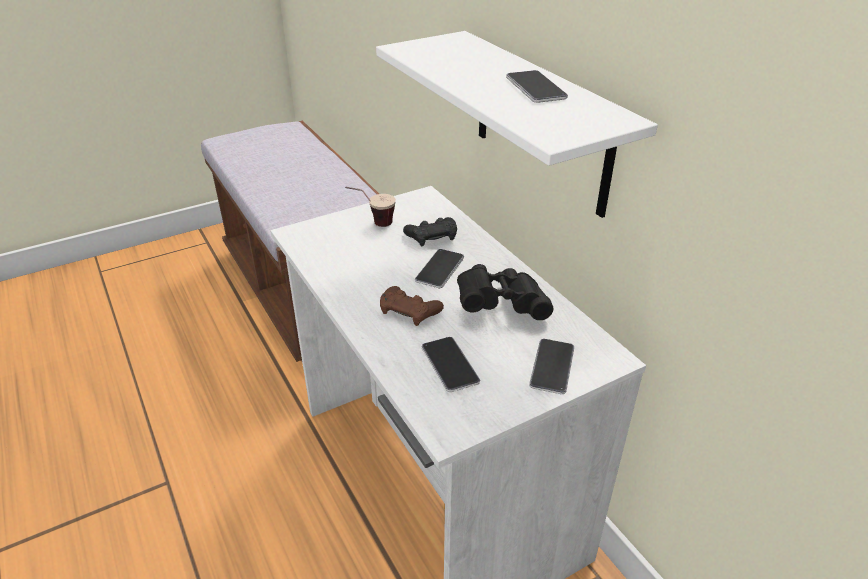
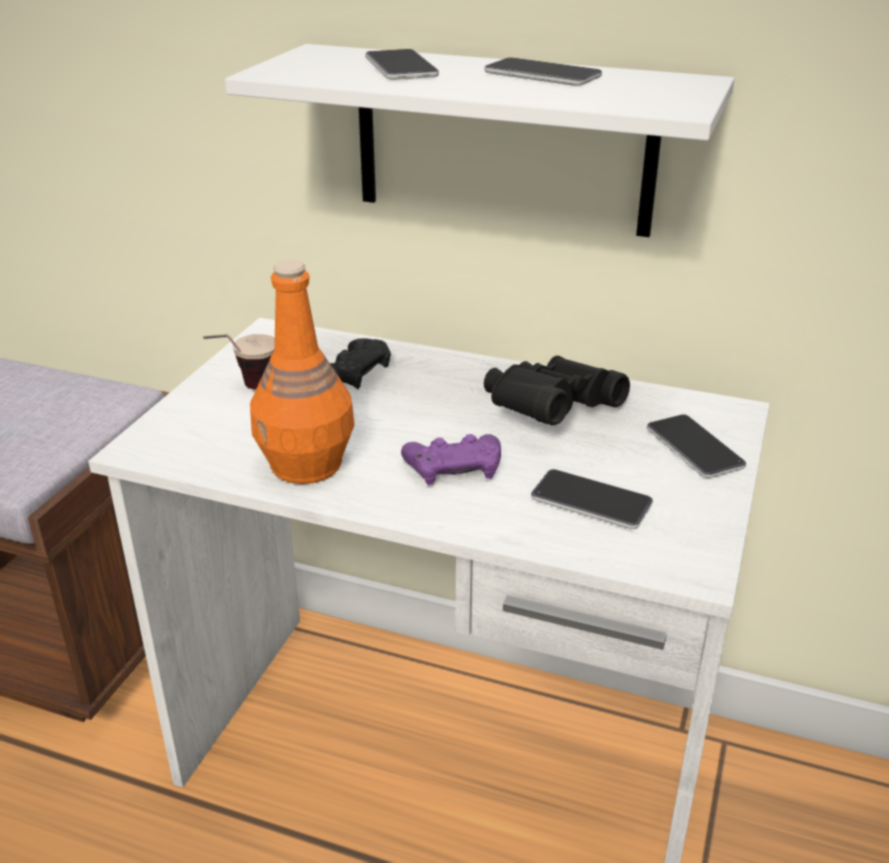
camera: 40 degrees left, 5 degrees down
(348, 275) = (307, 465): none -> orange bottle
(409, 311) = (454, 467): brown game controller -> purple game controller
(440, 269) = (420, 406): phone -> phone (401, 67)

